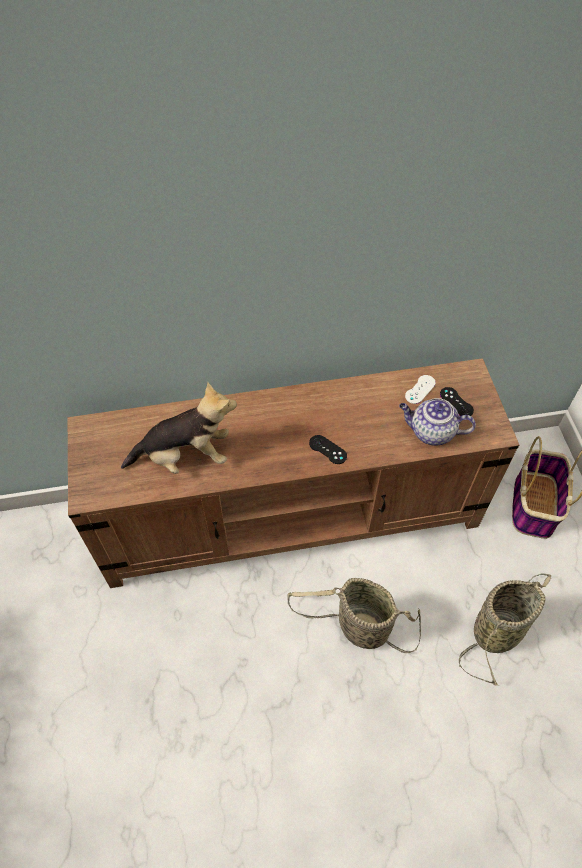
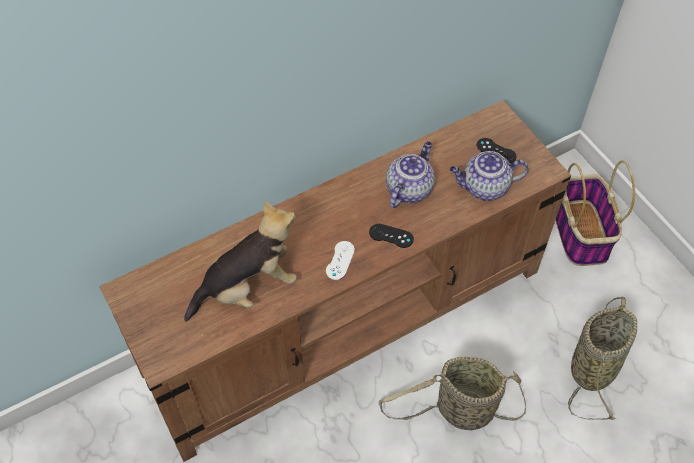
camera: 20 degrees left, 0 degrees up
(361, 413) = (409, 189): none -> teapot
(420, 389) = (456, 148): white game controller -> white game controller (340, 260)

